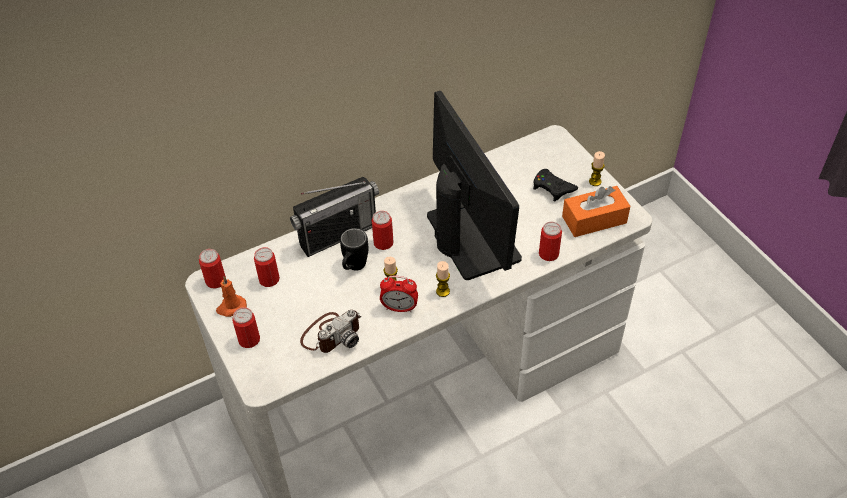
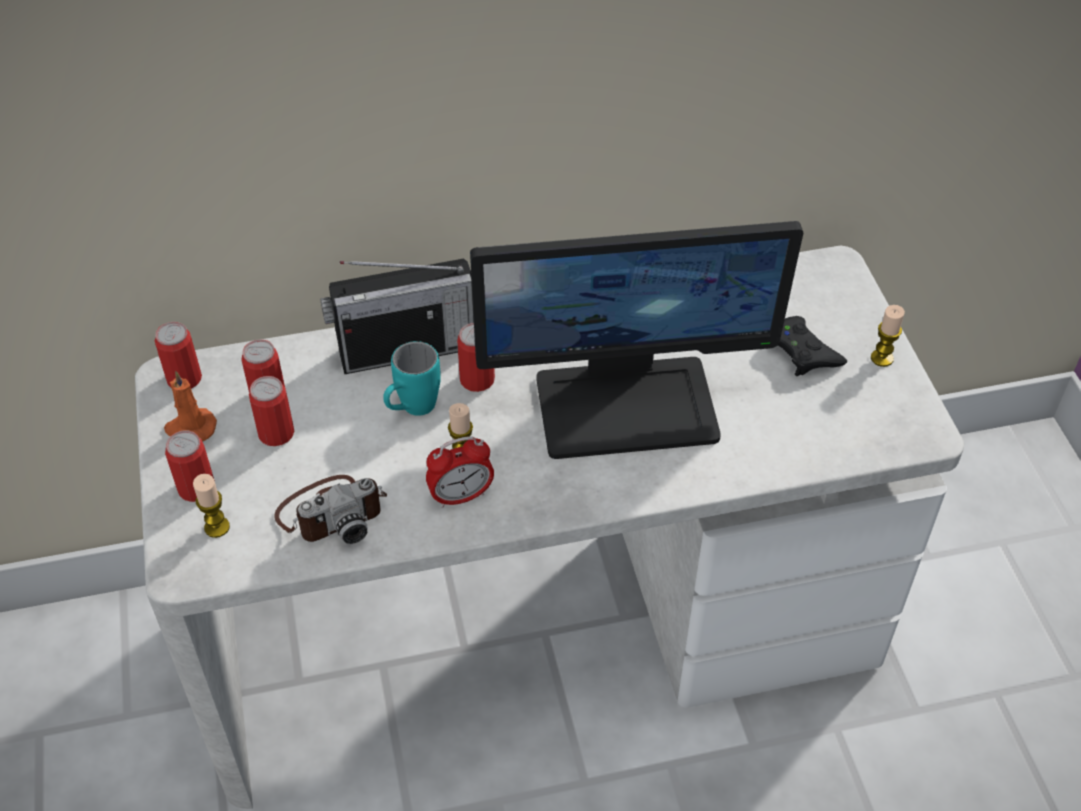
camera: 15 degrees right, 0 degrees up
(353, 268) = (411, 410): black mug -> turquoise mug
(399, 308) = (461, 496): alarm clock -> alarm clock turned 45 degrees counterclockwise
(443, 291) = (545, 485): candle -> candle (217, 527)
(470, 237) = (627, 404): monitor -> monitor turned 90 degrees clockwise
(548, 254) = (753, 465): can -> can (276, 433)
(594, 219) = (856, 424): orange tissue box -> none

